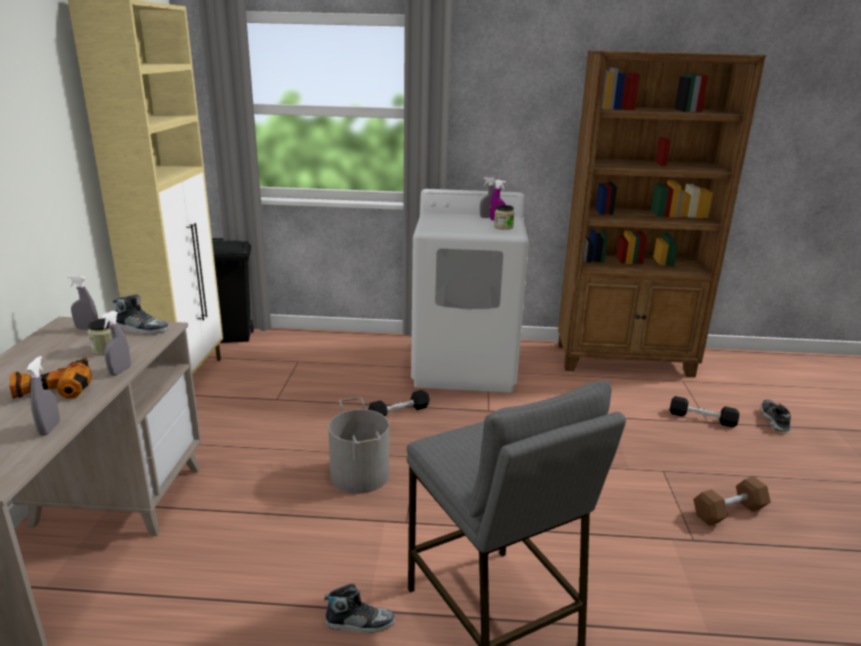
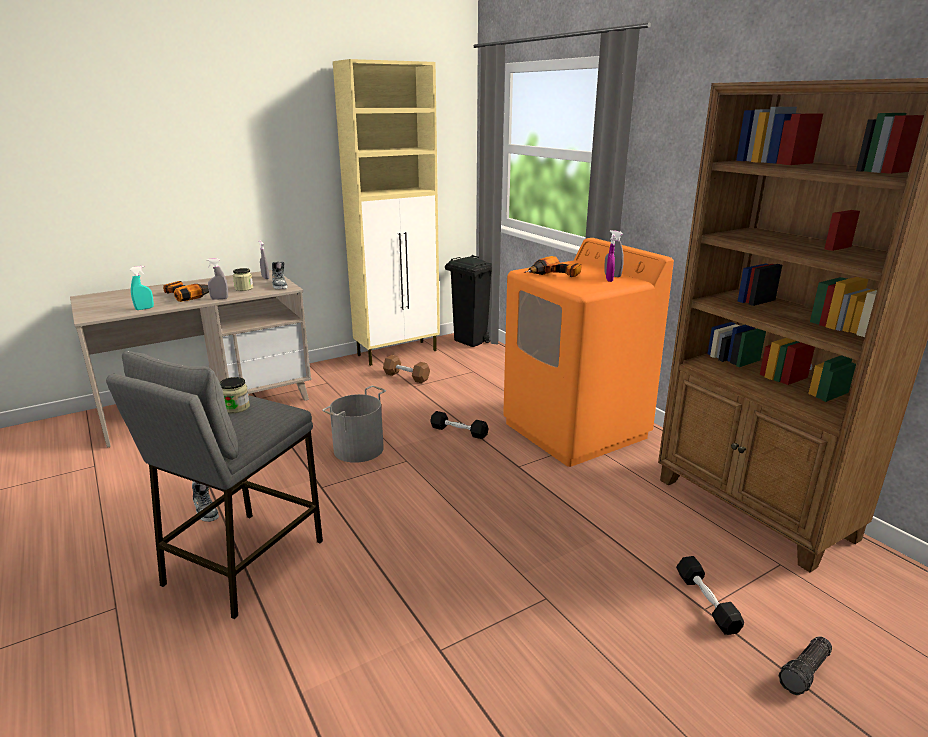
camera: 55 degrees right, 0 degrees up
(49, 429) = (144, 308): grey spray bottle -> turquoise spray bottle
(460, 228) = (554, 276): none -> power drill
(465, 367) = (575, 430): white washing machine -> orange washing machine
(503, 227) = (593, 285): jar -> jar (236, 407)
(729, 512) = (520, 668): brown dumbbell -> brown dumbbell (406, 377)
(774, 420) = (806, 673): shoe -> flashlight

